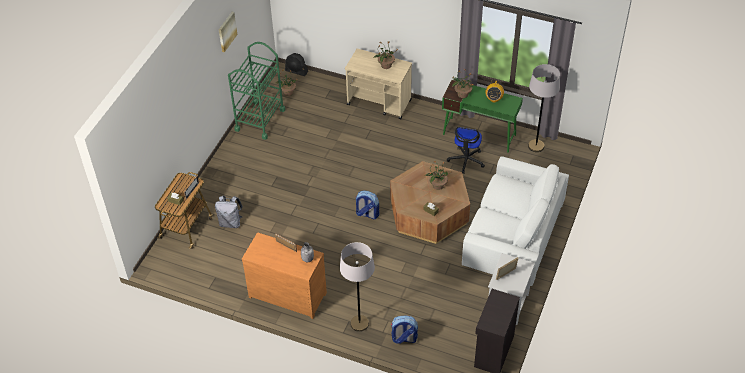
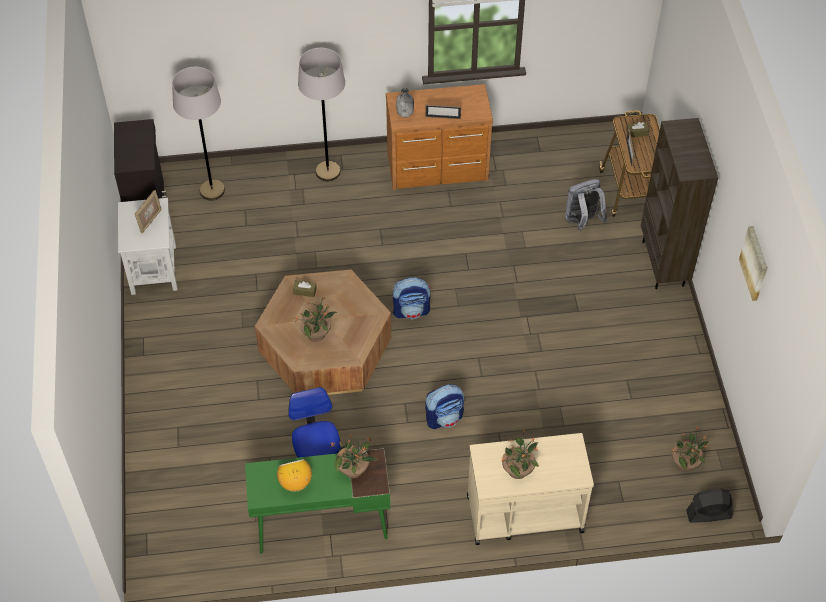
camera: 150 degrees right, 5 degrees up
(209, 180) = (664, 264): none -> brown bookcase
(260, 119) = (683, 391): green cart -> none
(404, 338) = (264, 177): backpack -> backpack (444, 417)
(513, 233) = (189, 372): white sofa -> none
(536, 146) = (216, 545): grey floor lamp -> grey floor lamp (212, 190)

